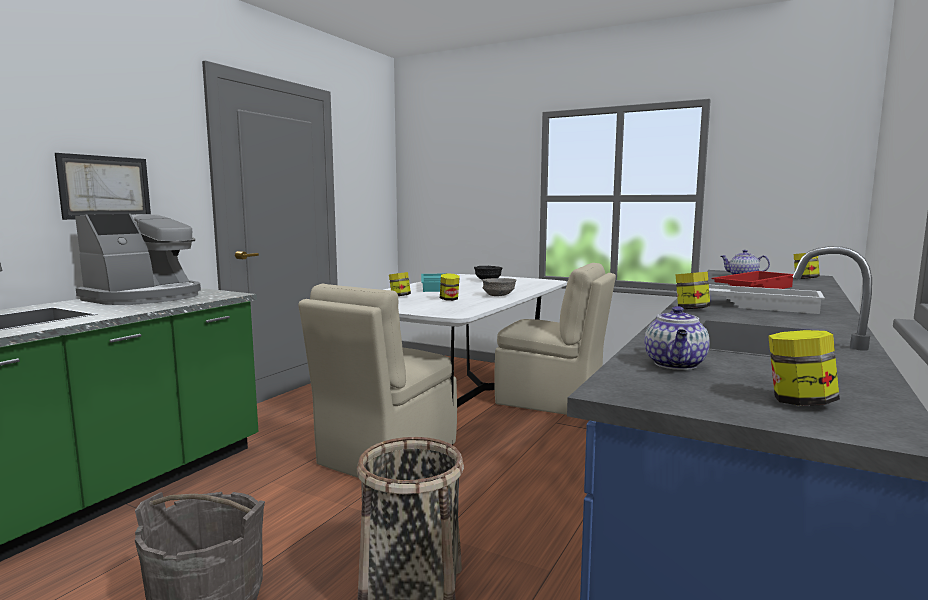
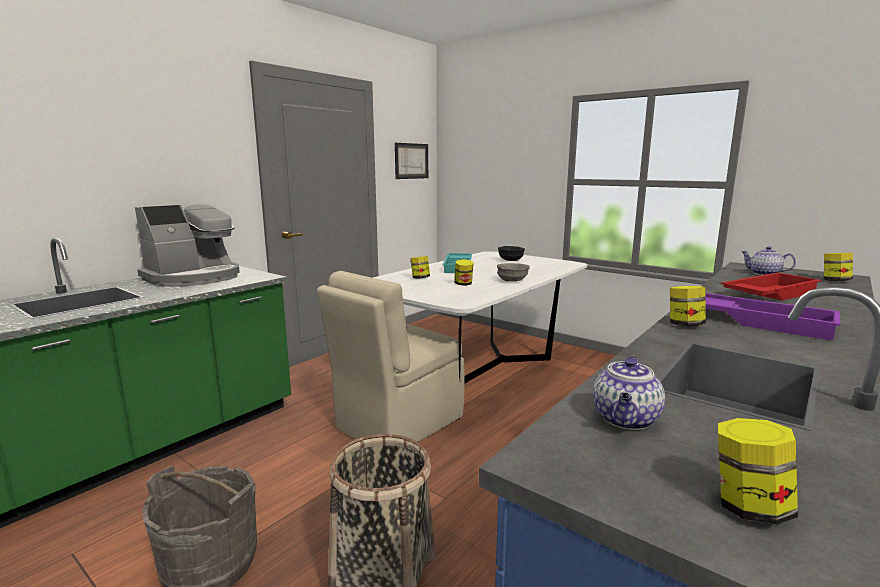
camera: 10 degrees right, 5 degrees up
(105, 187) = (163, 180): picture -> picture (411, 161)
(551, 401) = (563, 377): beige chair -> none
(756, 305) = (761, 322): white tray -> purple tray

